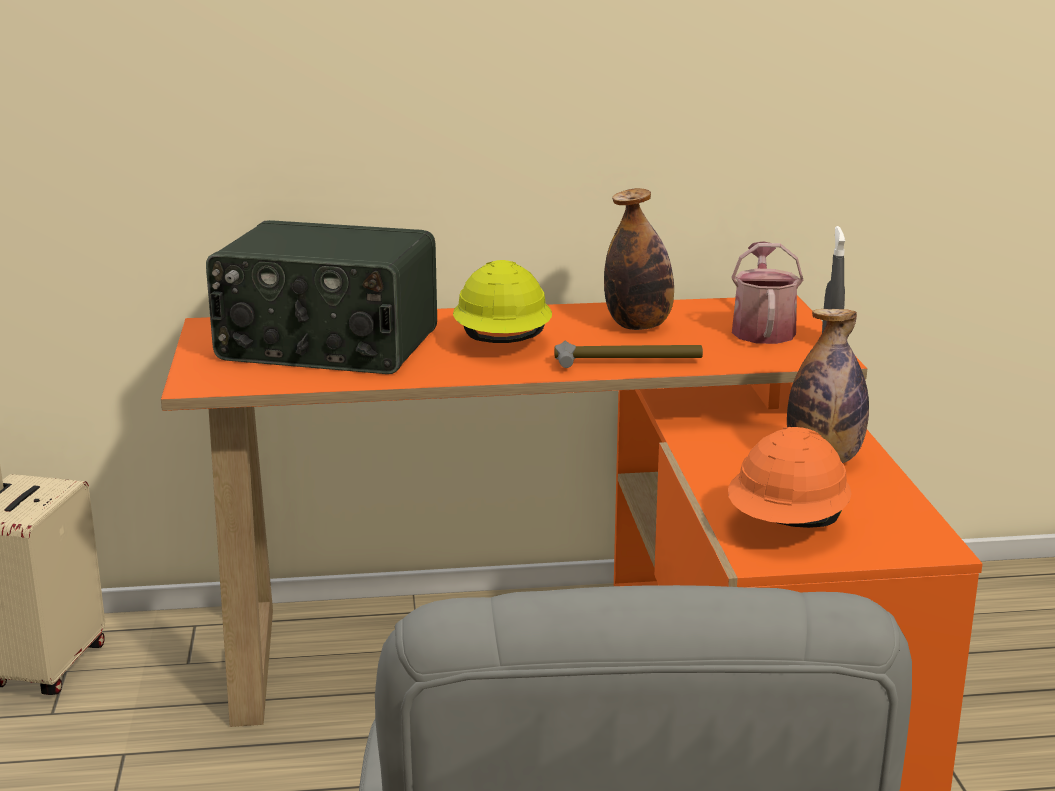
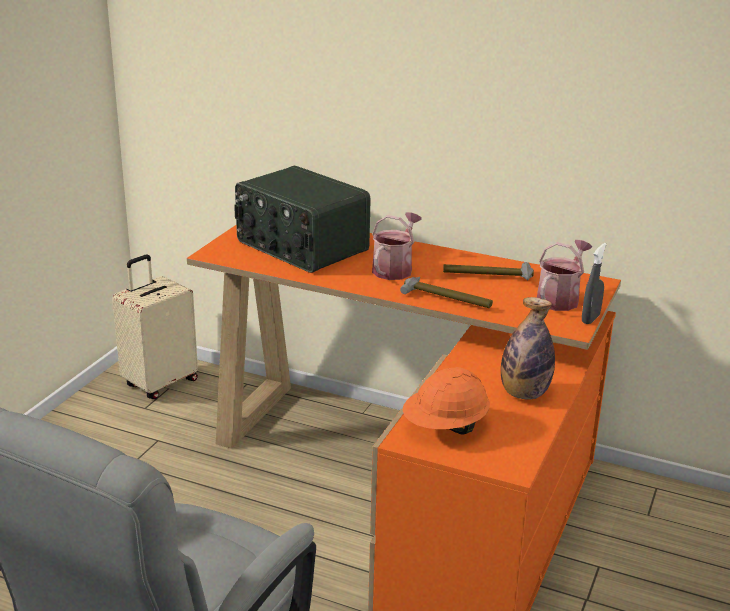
camera: 30 degrees right, 5 degrees up
(503, 343) = (394, 269): yellow hard hat -> watering can
(638, 326) = (487, 277): bottle -> hammer

